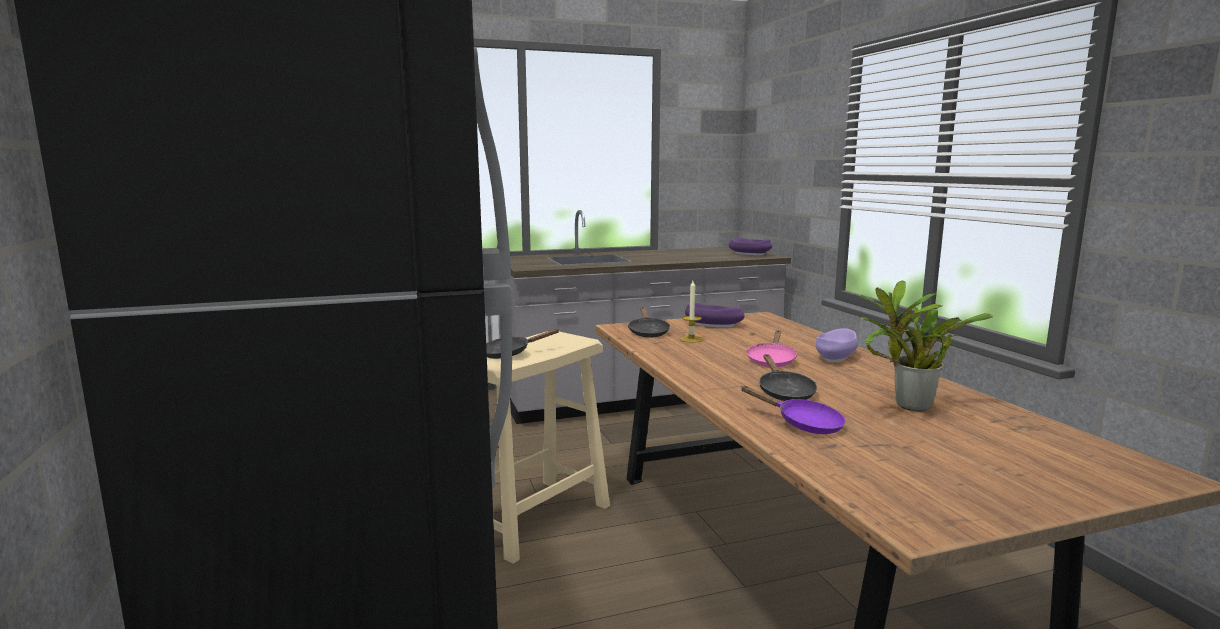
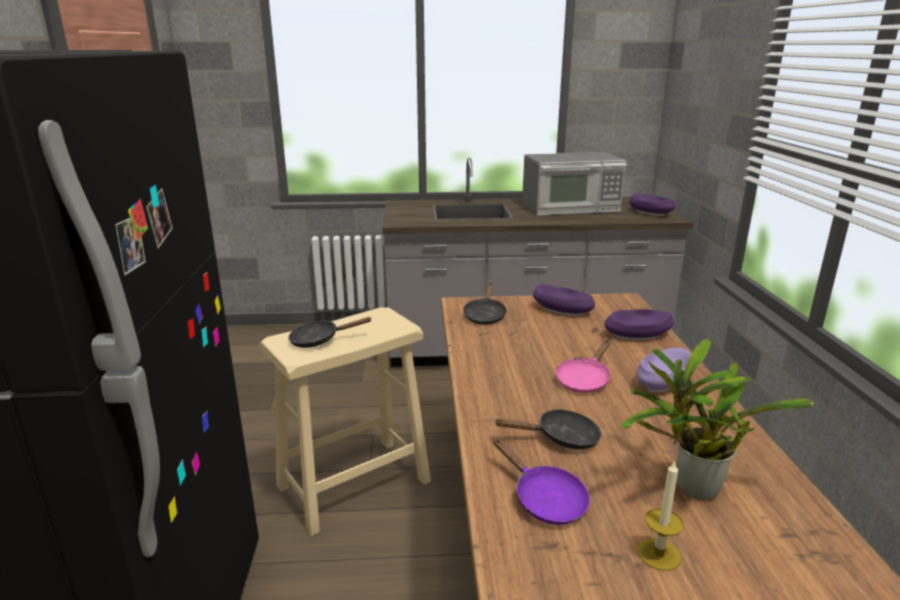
camera: 15 degrees right, 10 degrees up
(678, 254) = (571, 207): none -> microwave
(691, 339) = (521, 332): candle -> candle (658, 554)
(784, 392) = (561, 438): black frying pan -> black frying pan turned 105 degrees counterclockwise
(791, 334) = (637, 335): none -> purple bowl

